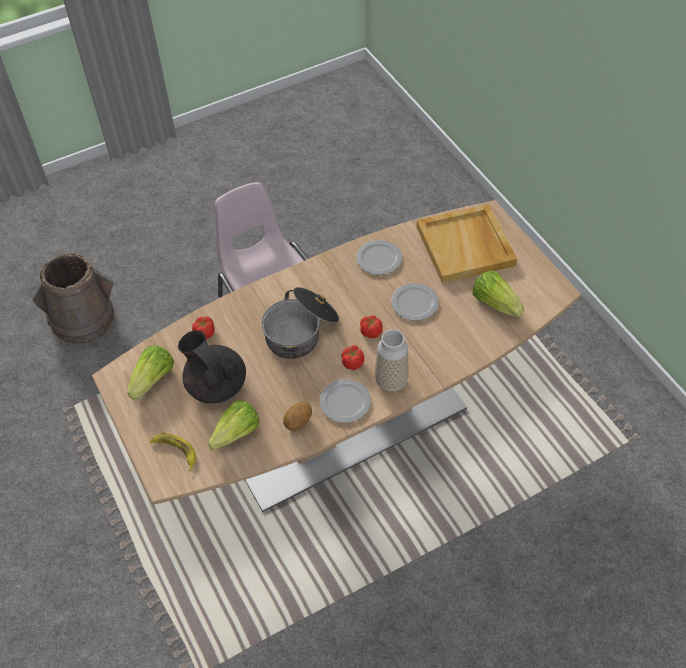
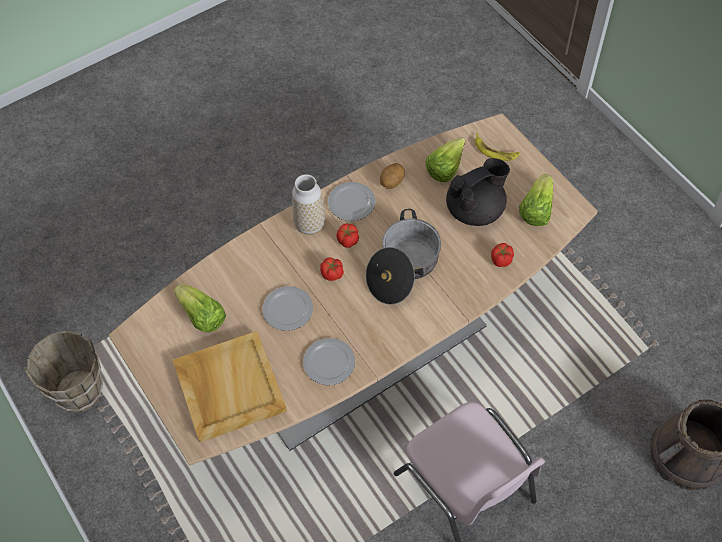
camera: 175 degrees right, 5 degrees up
(216, 384) = (475, 209): black teapot -> black teapot turned 75 degrees counterclockwise
(618, 407) = (79, 391): none -> brown bucket

